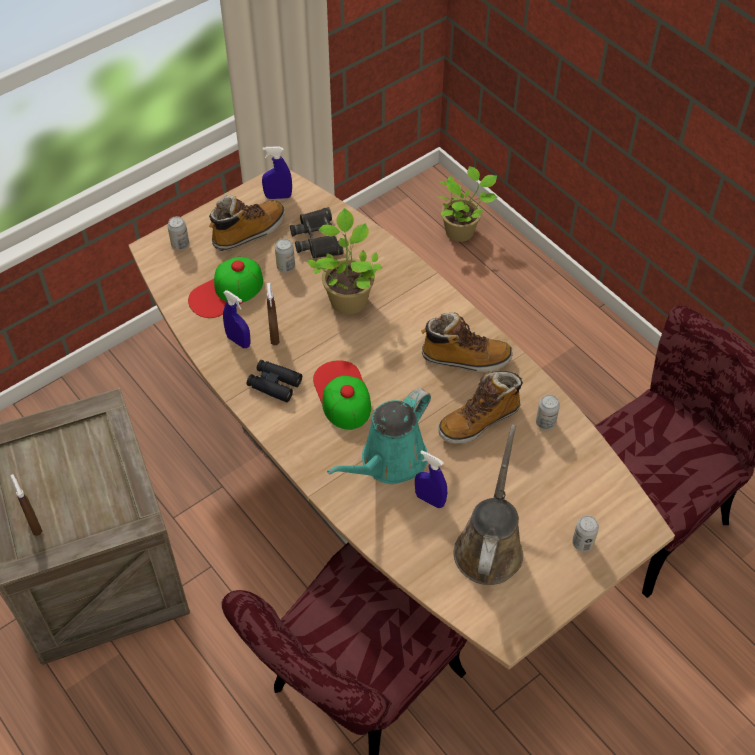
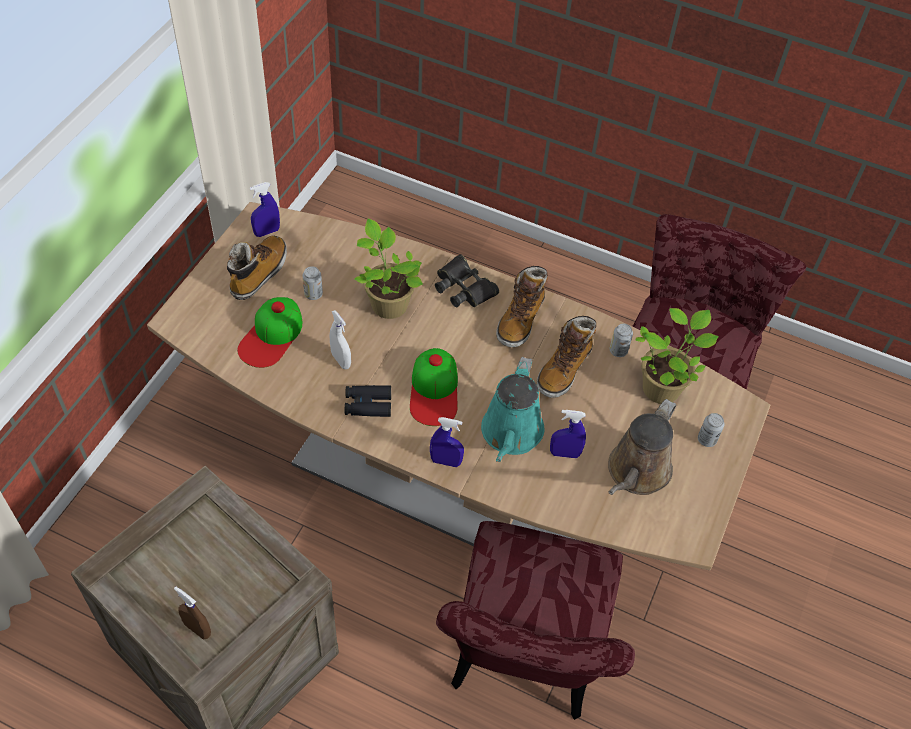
camera: 30 degrees left, 0 degrees up
(180, 245) = (199, 307): can -> none
(238, 341) = (311, 377): blue spray bottle -> blue spray bottle (445, 461)
(274, 335) = (341, 360): brown spray bottle -> white spray bottle
(317, 239) = (327, 259): black binoculars -> black binoculars (464, 287)
(342, 394) = (434, 391): cap -> cap turned 135 degrees counterclockwise
(462, 231) = (391, 219): potted plant -> potted plant (662, 387)
(465, 358) = (520, 320): boot -> boot turned 135 degrees clockwise
(489, 546) = (636, 473): brown watering can -> brown watering can turned 135 degrees counterclockwise

